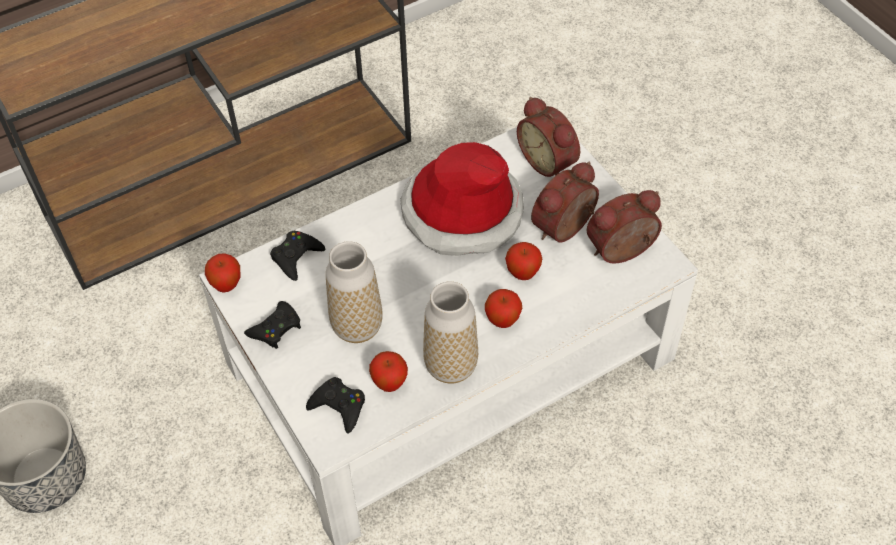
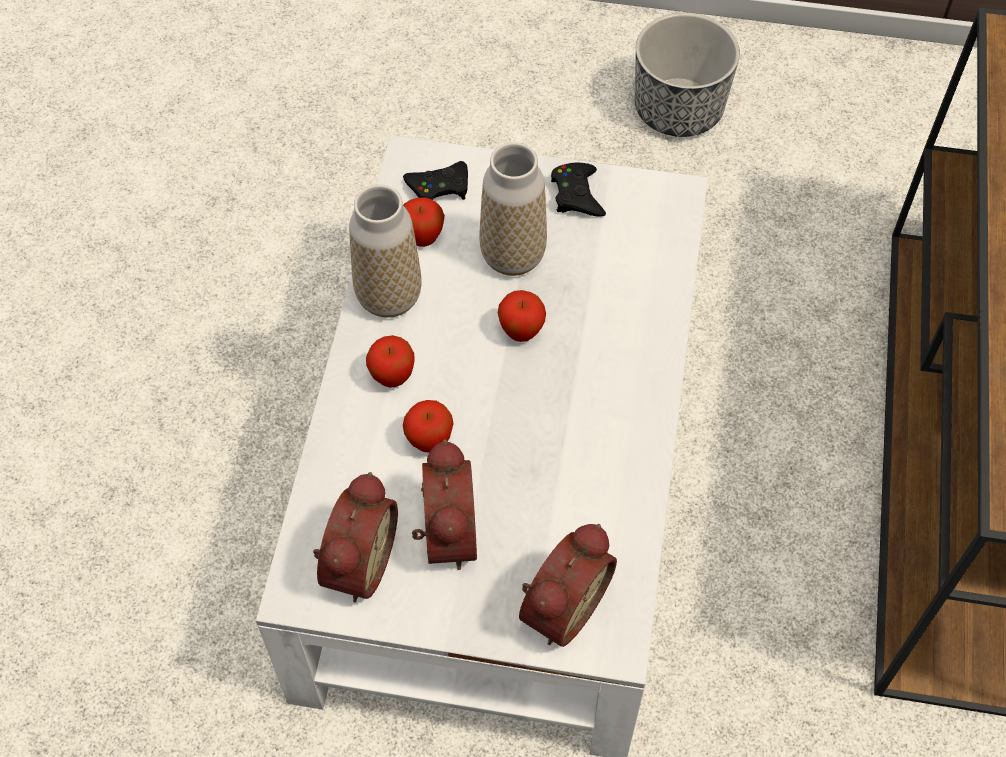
camera: 130 degrees right, 5 degrees up
(226, 285) = (670, 188): apple -> apple (521, 332)
(296, 257) = (653, 263): black game controller -> none
(462, 212) = (570, 451): hat -> none
(549, 161) = (560, 605): alarm clock -> alarm clock turned 120 degrees clockwise

